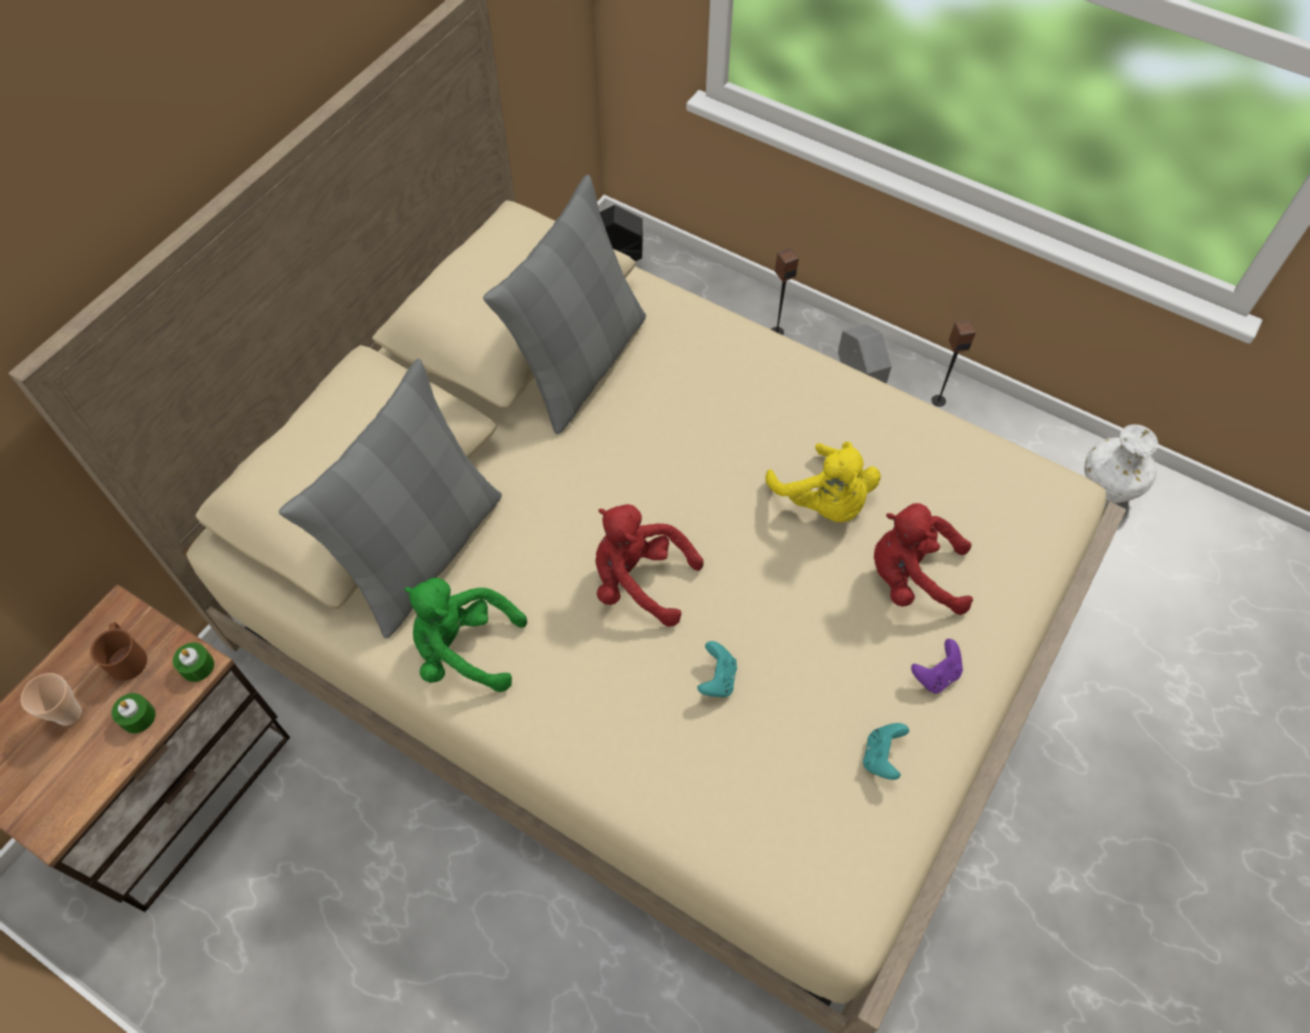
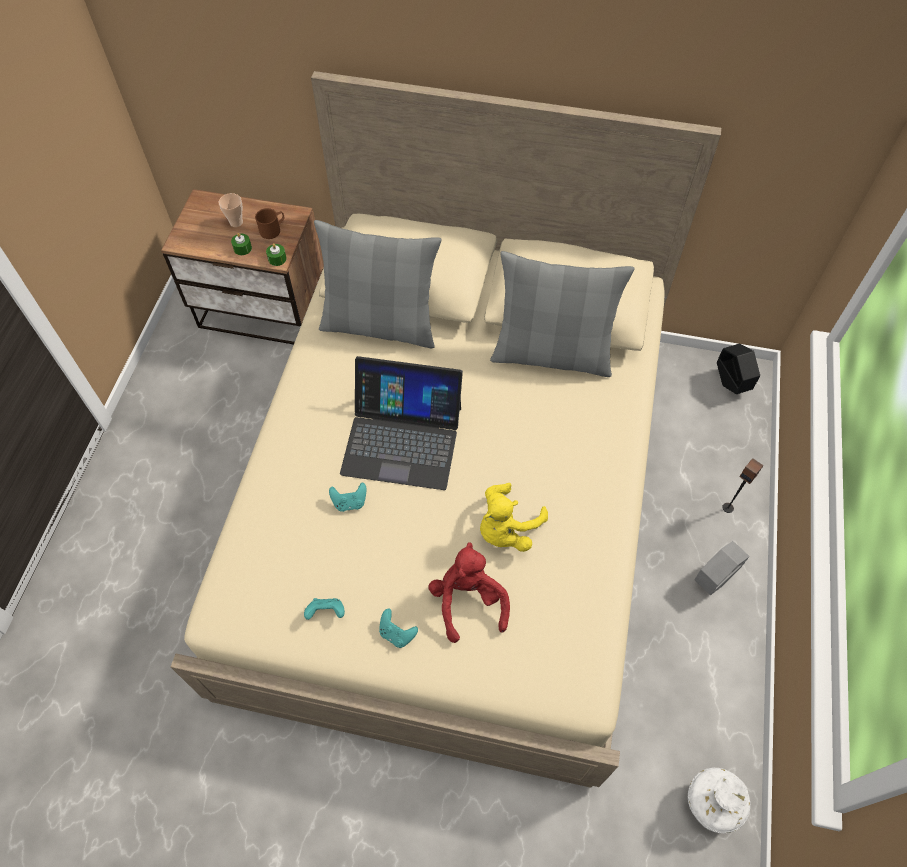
camera: 70 degrees right, 0 degrees up
(464, 650) = (325, 368): green plush toy -> none
(639, 581) = (402, 439): red plush toy -> laptop
(936, 675) = (397, 633): purple game controller -> turquoise game controller
(938, 400) = (727, 644): speaker -> none

